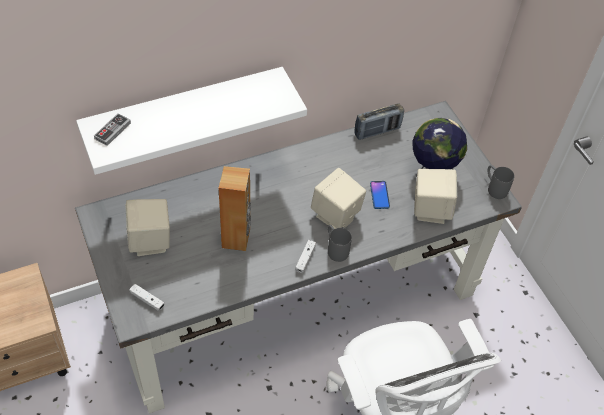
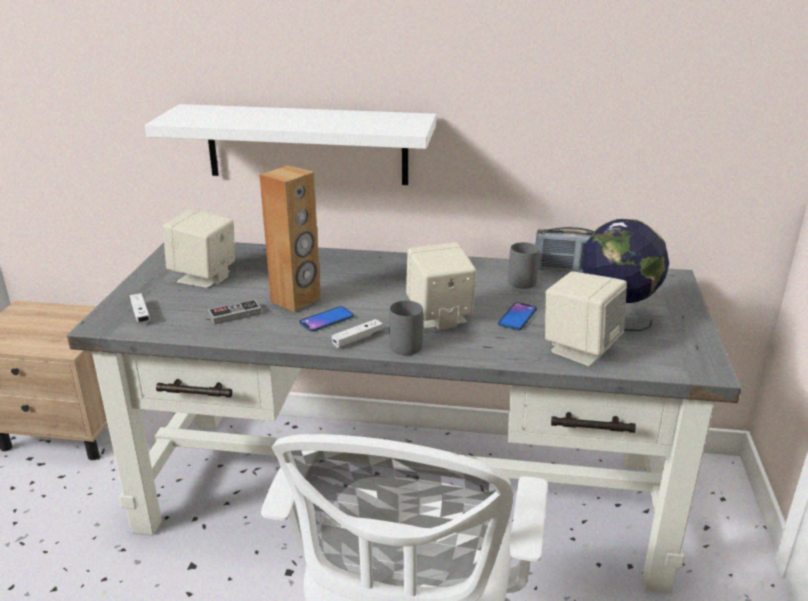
camera: 35 degrees right, 25 degrees down
(112, 131) = (199, 112): game controller -> game controller (235, 314)
(272, 249) = (326, 320): none -> phone
(494, 188) = (705, 357): grey mug -> grey mug (521, 279)

